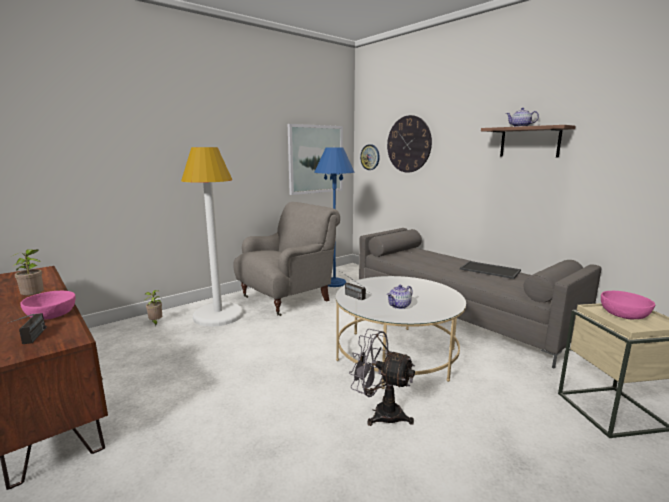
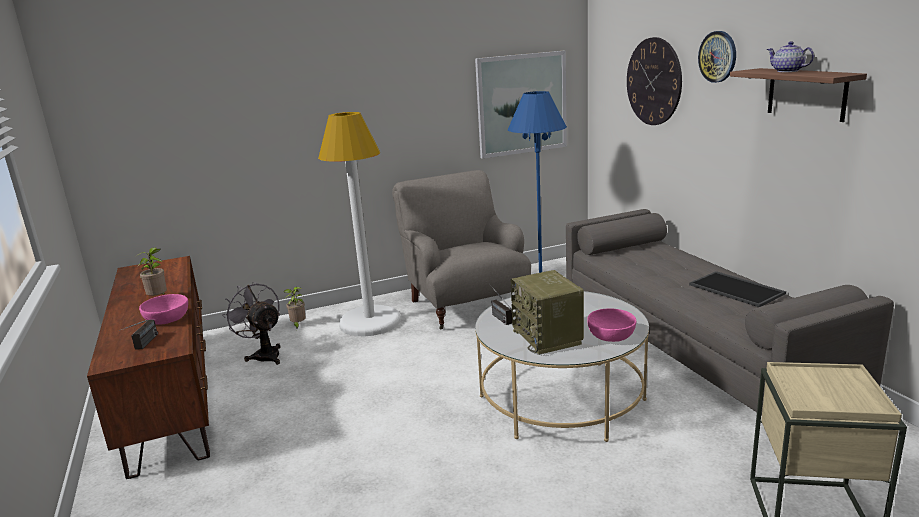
camera: 20 degrees right, 5 degrees up
(287, 298) = (465, 305): grey armchair -> grey armchair turned 90 degrees counterclockwise
(370, 157) = (607, 96): wall clock -> wall clock (718, 56)
(380, 413) = (495, 466): grey fan -> grey fan (264, 355)
(399, 306) = (548, 337): teapot -> radio
(624, 314) = (823, 383): pink bowl -> pink bowl (611, 336)

